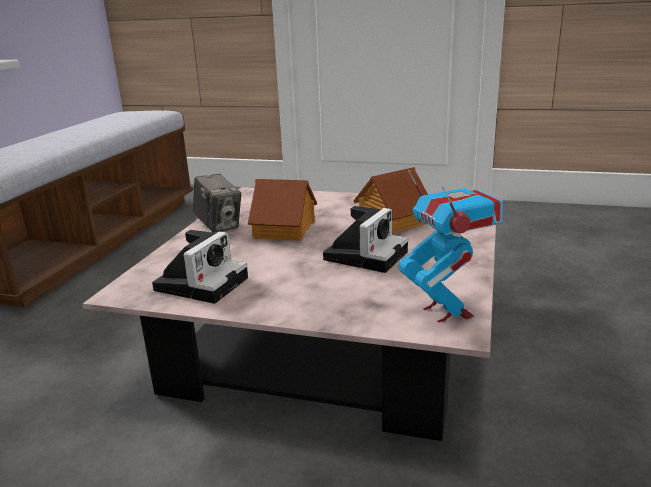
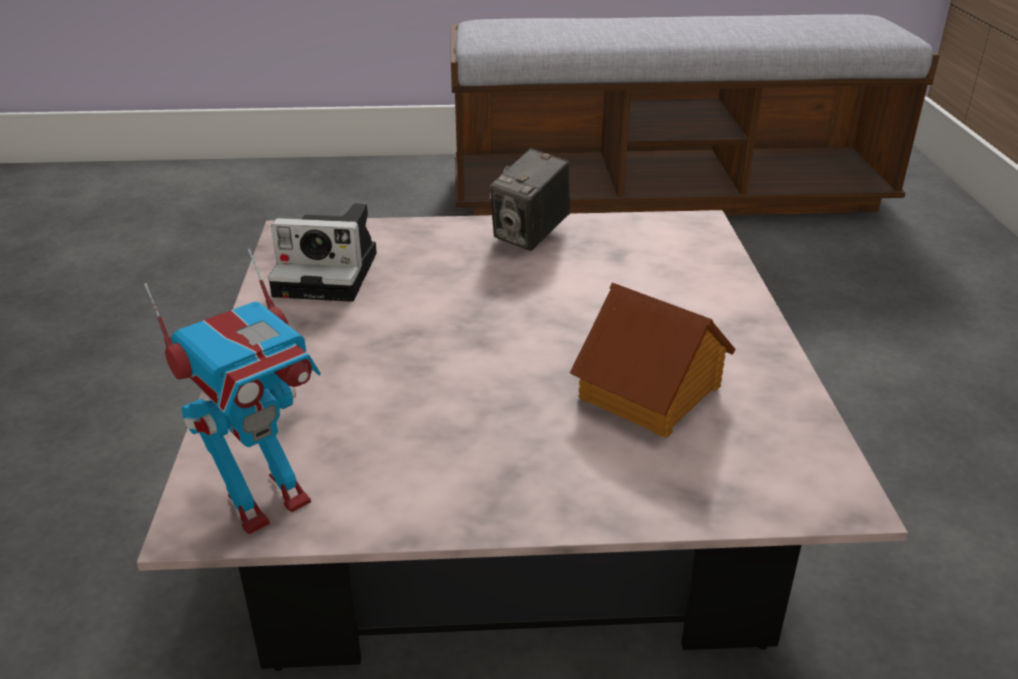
camera: 70 degrees right, 10 degrees up
(285, 229) = (545, 291): toy house -> none
(366, 254) = (470, 386): camera -> none

